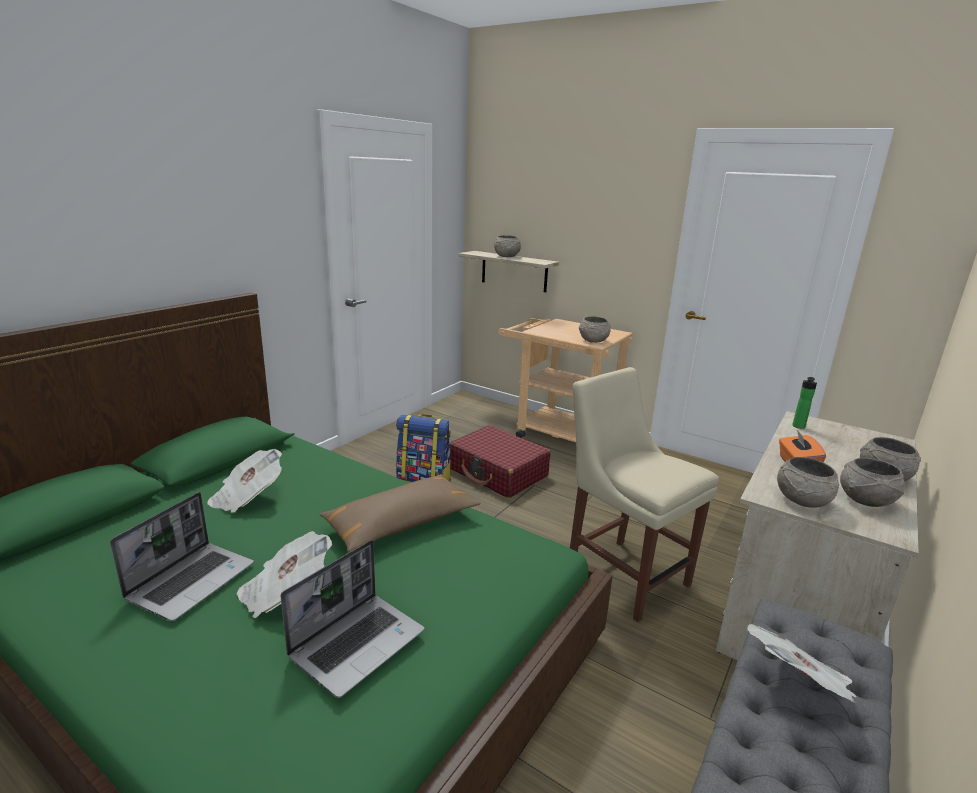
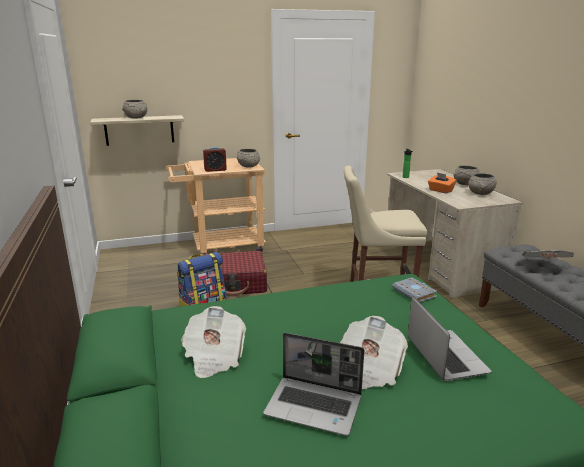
camera: 50 degrees left, 0 degrees up
(192, 581) = (315, 406): laptop -> laptop turned 135 degrees clockwise
(401, 523) = (329, 308): brown pillow -> none
(514, 571) = (415, 293): none -> grey book
(549, 334) = (215, 170): none -> alarm clock
(801, 500) = (470, 201): grey bowl -> none

